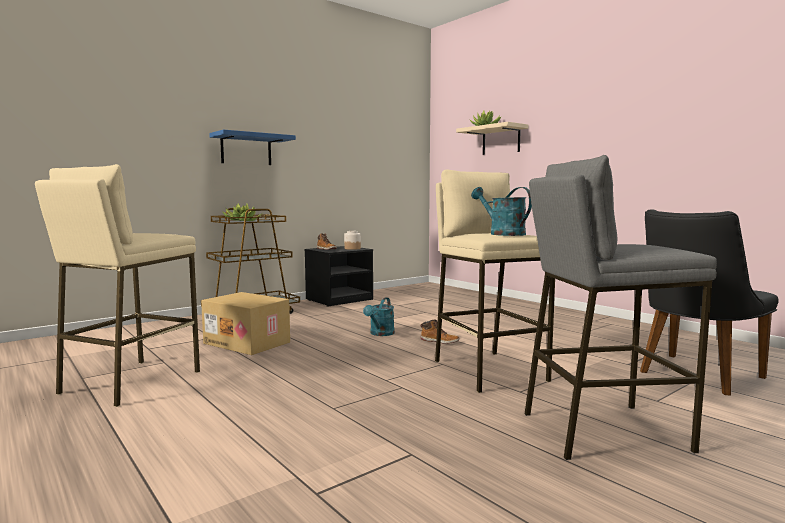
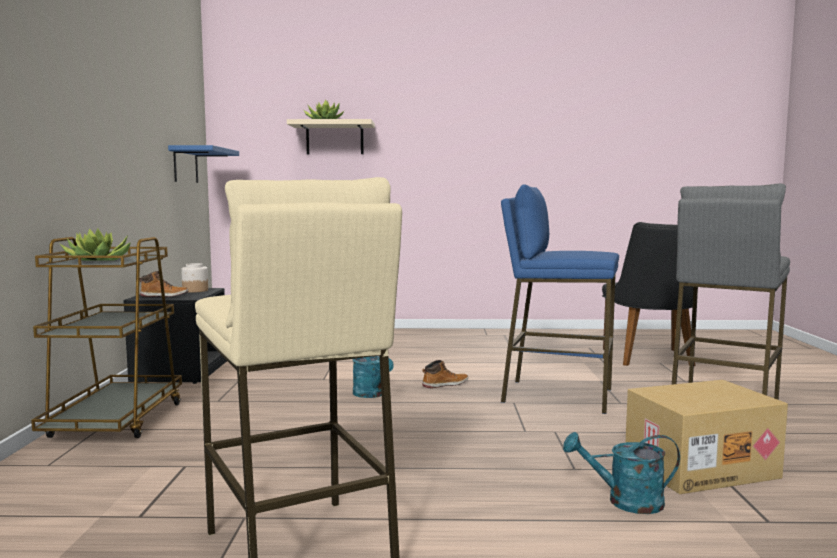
camera: 50 degrees left, 0 degrees up
(246, 150) = (58, 132): blue shelf -> blue shelf (185, 165)
(248, 342) = (263, 453): cardboard box -> cardboard box (700, 467)
(489, 370) = (557, 395): beige stool -> blue stool
(502, 234) = (582, 251): turquoise watering can -> turquoise watering can (625, 502)

